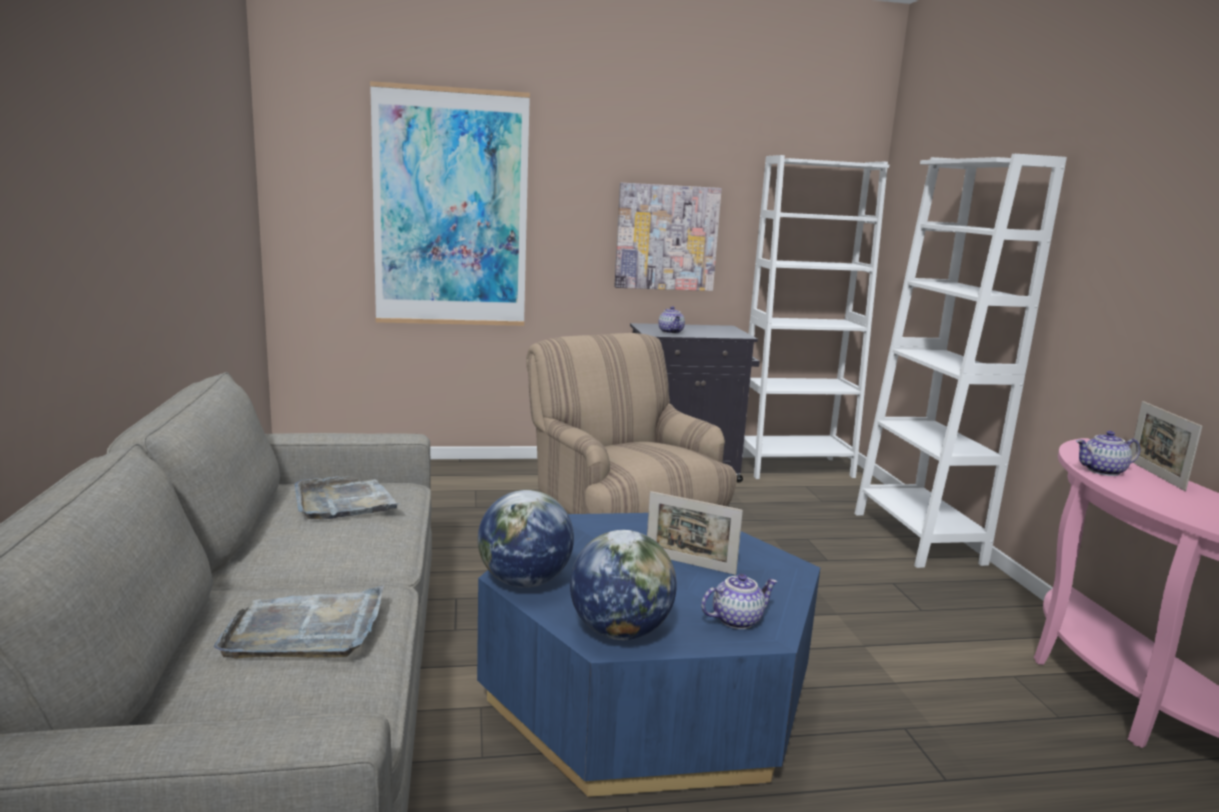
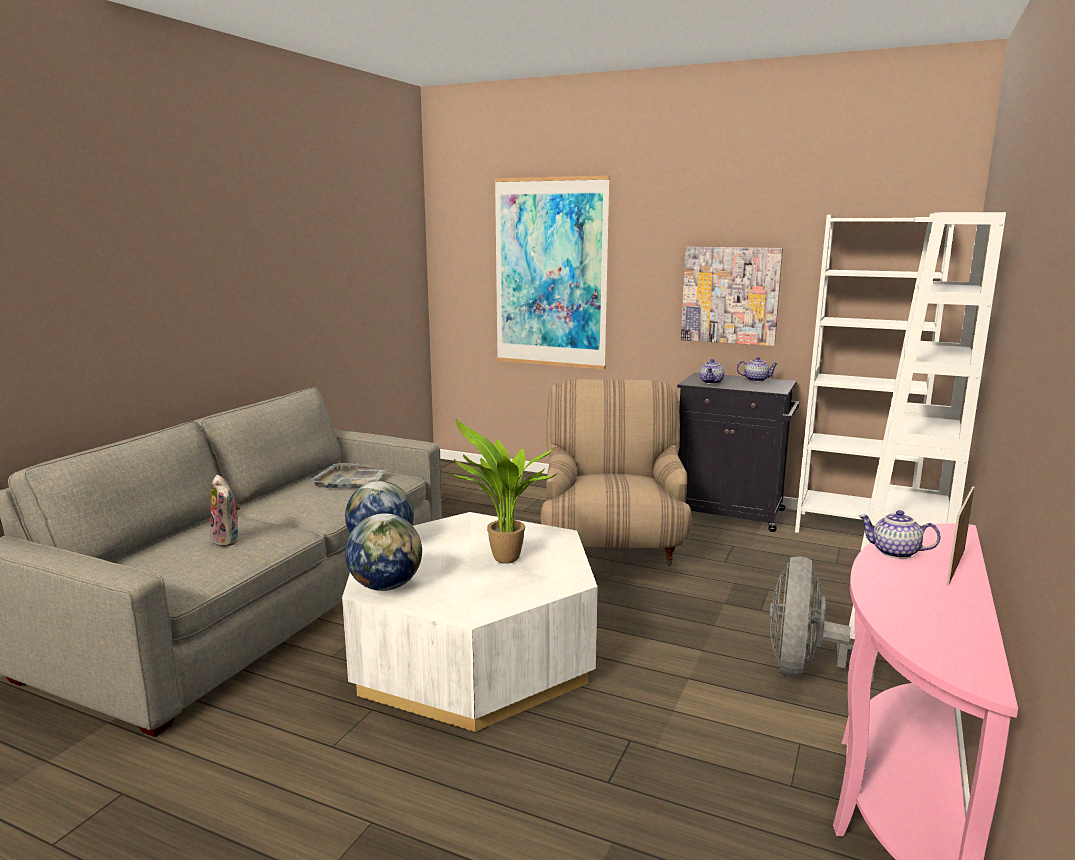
camera: 35 degrees right, 0 degrees up
(306, 629) = (228, 540): grey tray -> plush toy
(646, 692) = (473, 654): blue coffee table -> white coffee table
(689, 564) = (503, 561): picture frame -> potted plant
(736, 619) = (469, 600): teapot -> teapot (756, 380)
(929, 604) = (807, 668): none -> grey fan

